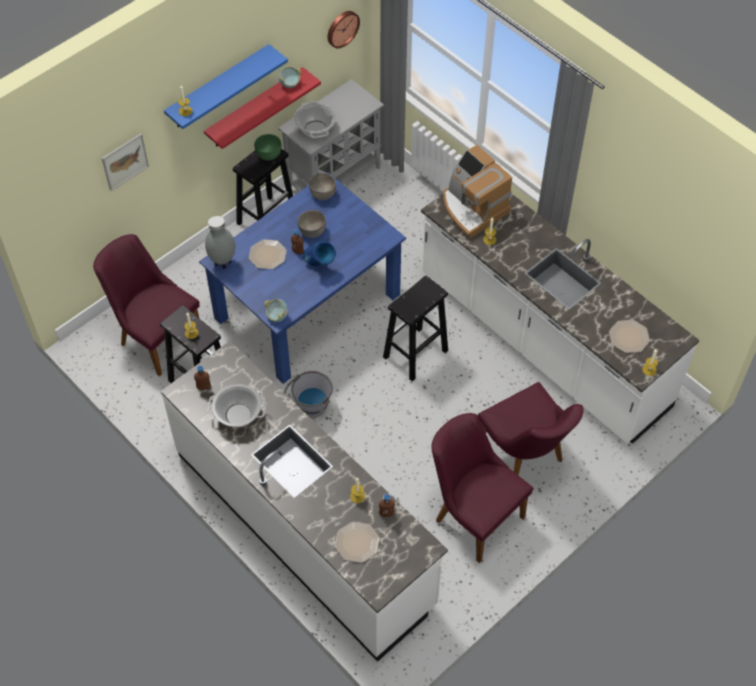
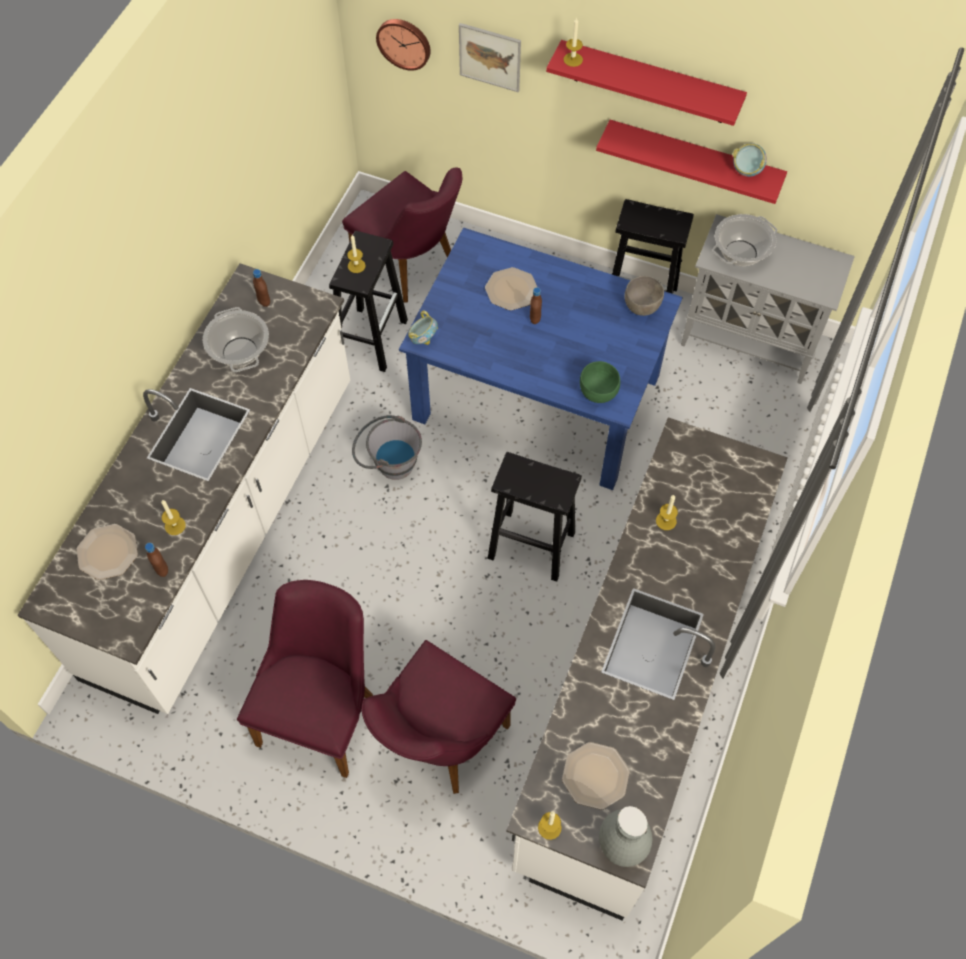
camera: 65 degrees right, 5 degrees up
(155, 336) = (411, 268): purple chair -> purple chair turned 120 degrees clockwise
(218, 87) = (650, 83): blue shelf -> red shelf
(223, 263) = (472, 251): grey vase -> grey vase (619, 850)
(269, 155) = (668, 226): green bowl -> green bowl (598, 393)
(312, 232) = (575, 321): grey bowl -> none
(319, 266) = (525, 350): blue vase -> none
(342, 28) = (872, 176): wall clock -> wall clock (404, 42)
(472, 208) = (709, 478): coffee machine -> none

